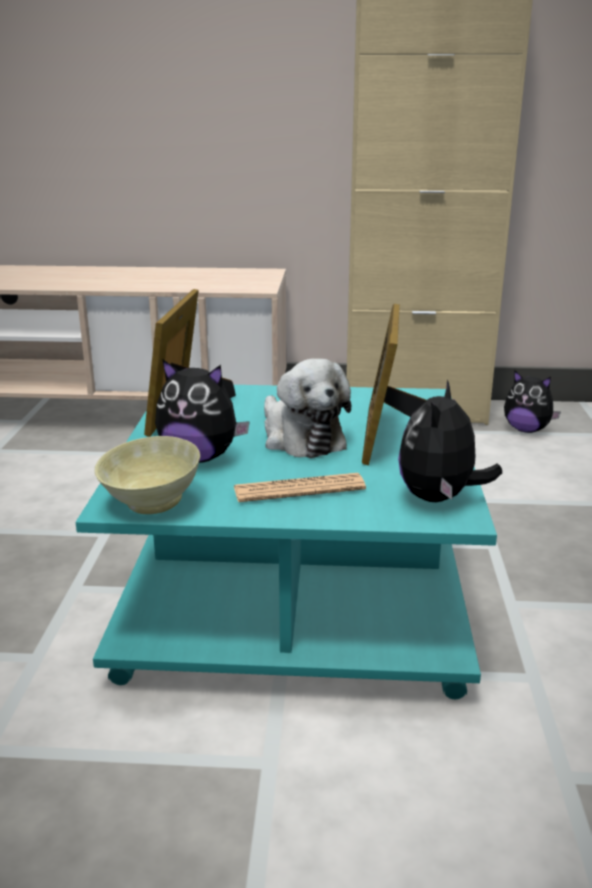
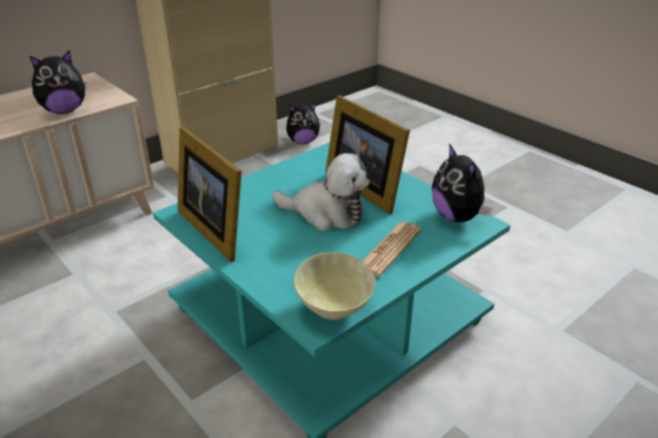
camera: 45 degrees left, 10 degrees up
(200, 457) = (297, 259): plush toy -> plush toy (65, 111)

